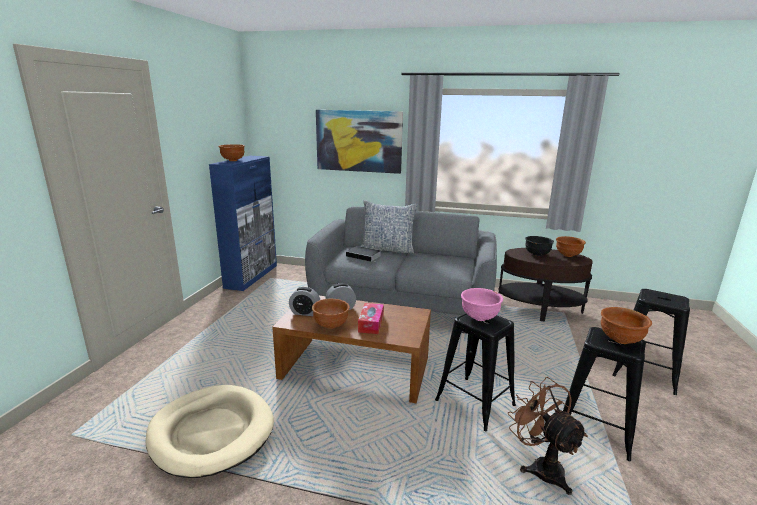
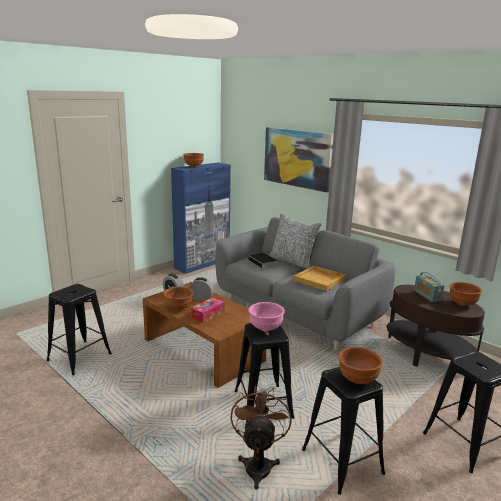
camera: 30 degrees right, 0 degrees up
(212, 432) = (79, 357): beige dog bed -> black stool
(437, 261) = (320, 280): none -> beige tray
(537, 254) = (427, 295): black bowl -> radio

